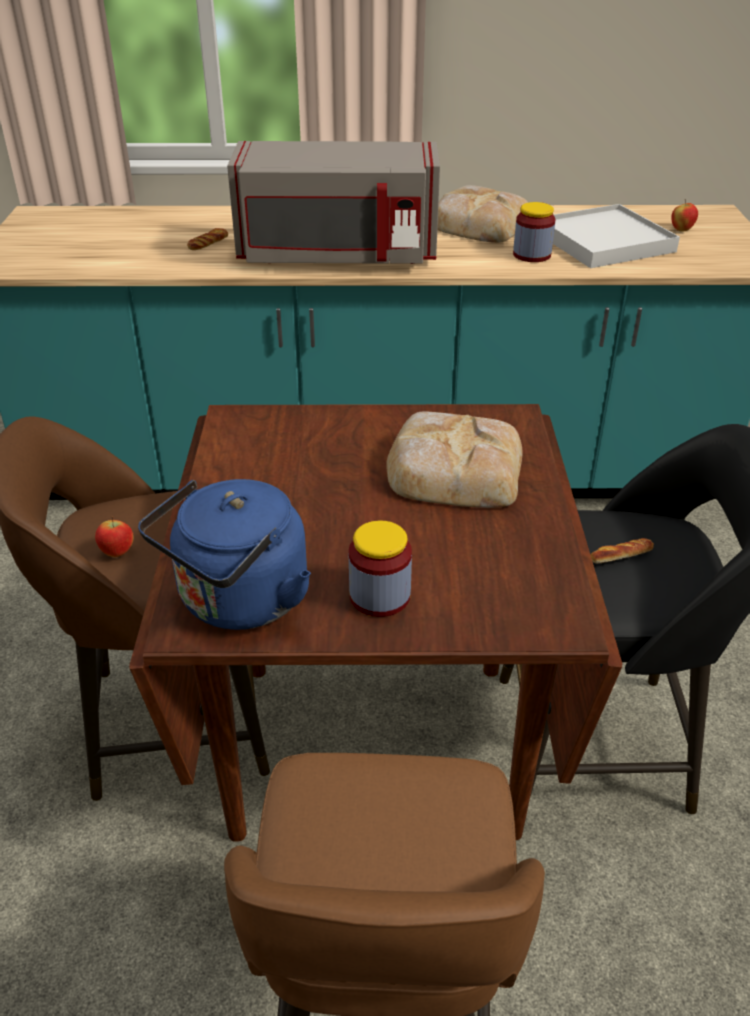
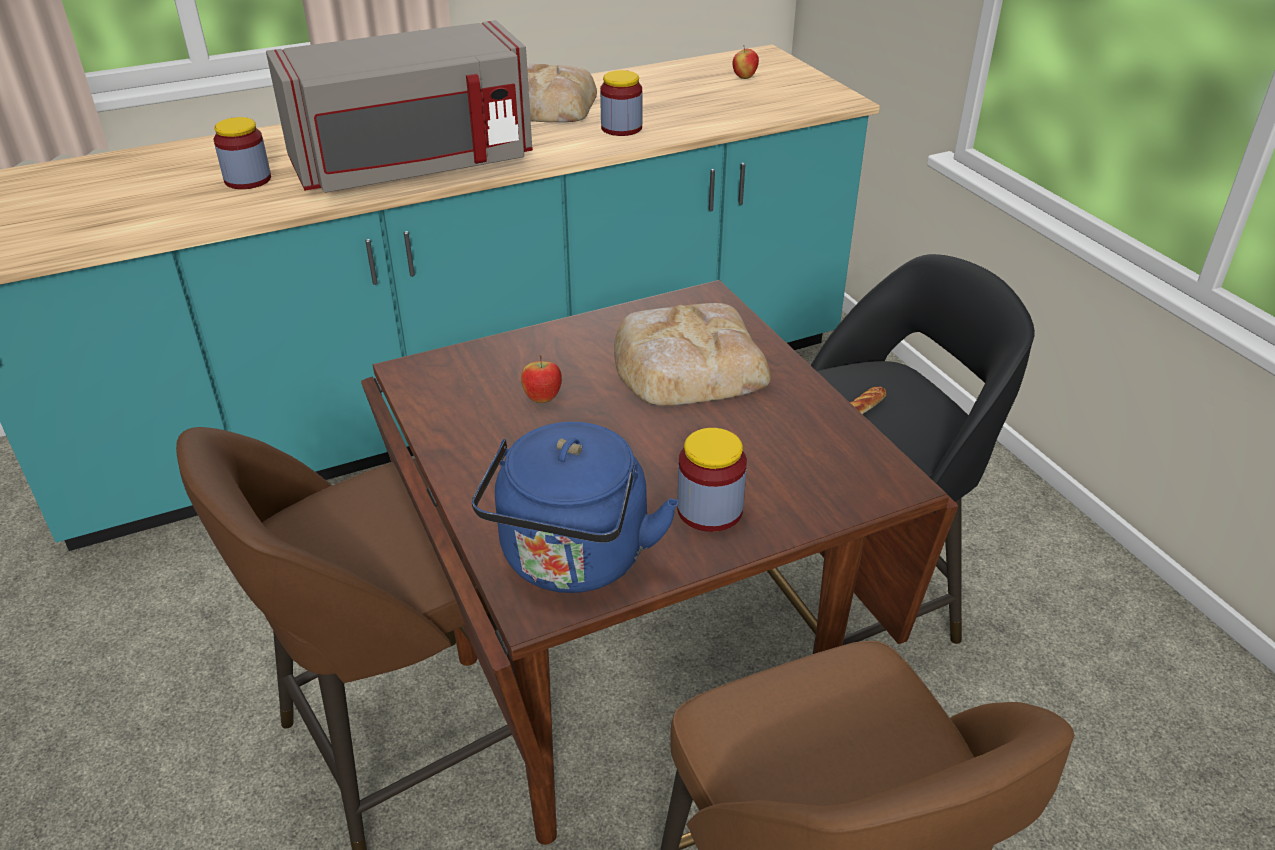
camera: 25 degrees left, 0 degrees up
(117, 552) = (347, 561): apple -> apple (542, 398)
(208, 243) = (248, 180): bread -> jar
(604, 242) = (681, 102): white tray -> none

